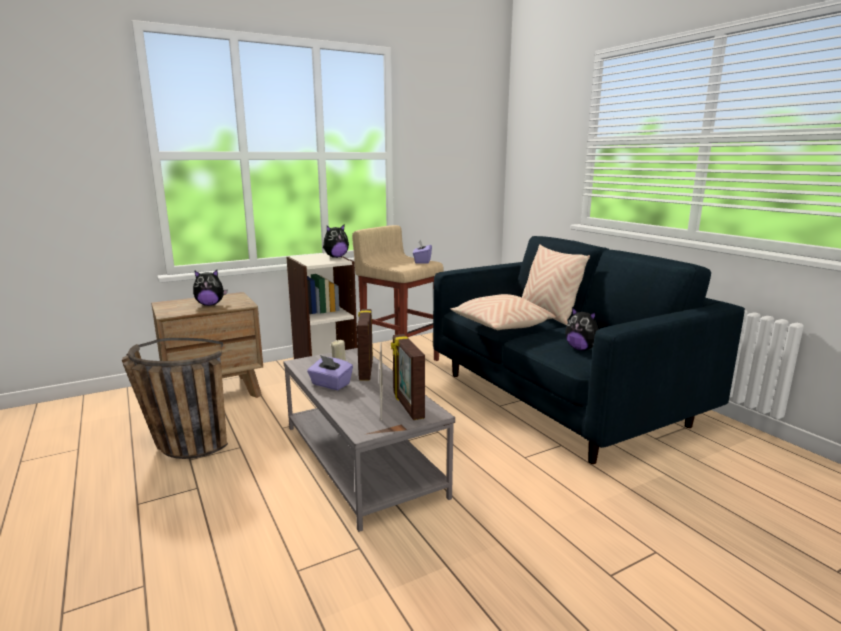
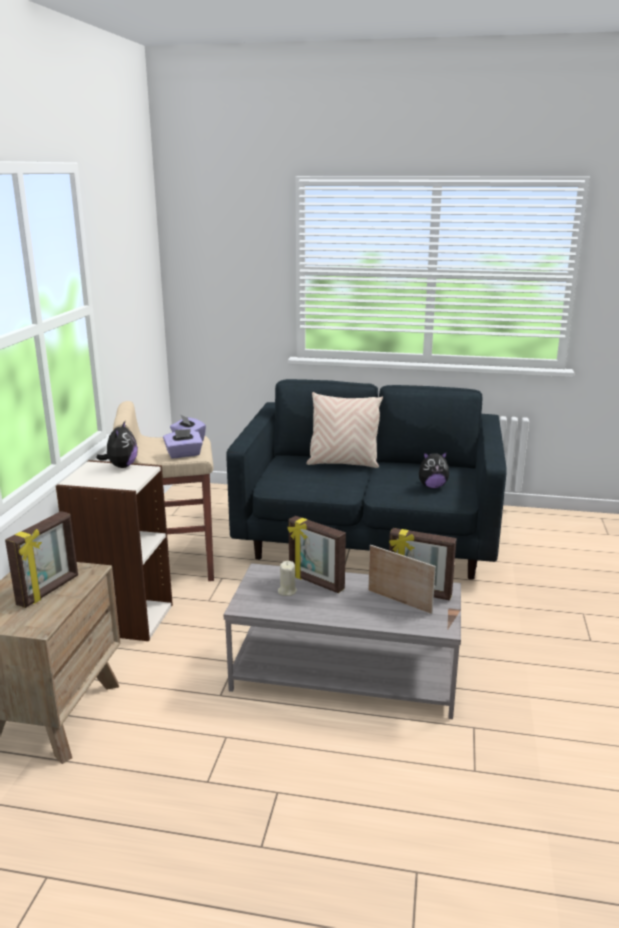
camera: 50 degrees left, 5 degrees up
(177, 445) = (159, 782): basket -> none
(210, 304) = (49, 591): plush toy -> picture frame
(330, 384) = (325, 610): purple tissue box -> purple tissue box (184, 454)
(500, 327) = (338, 489): beige pillow -> none

